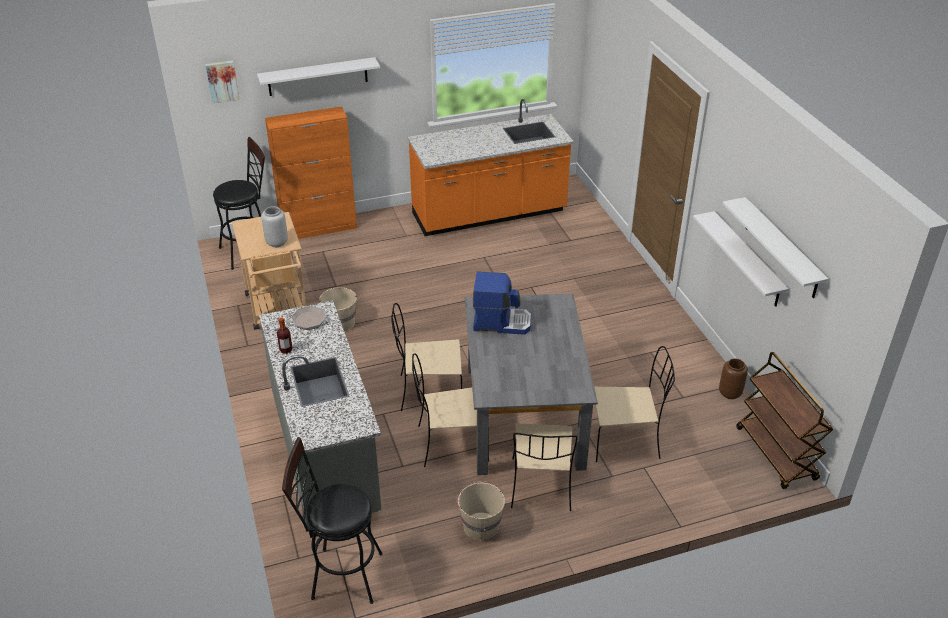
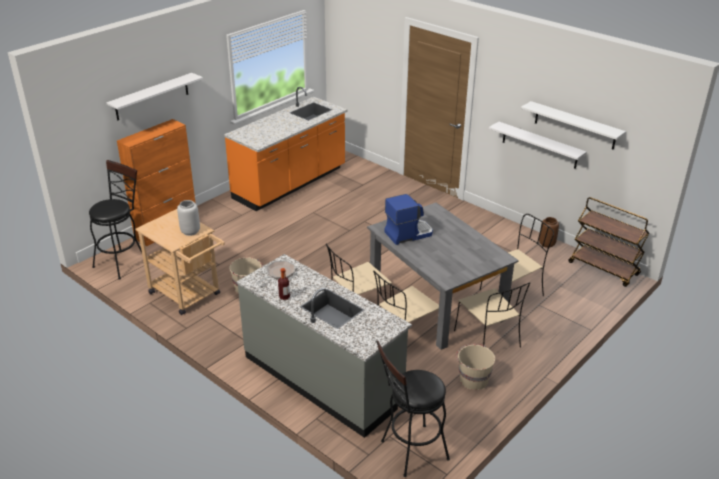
camera: 30 degrees left, 5 degrees down
(222, 81) = (79, 114): picture -> none

